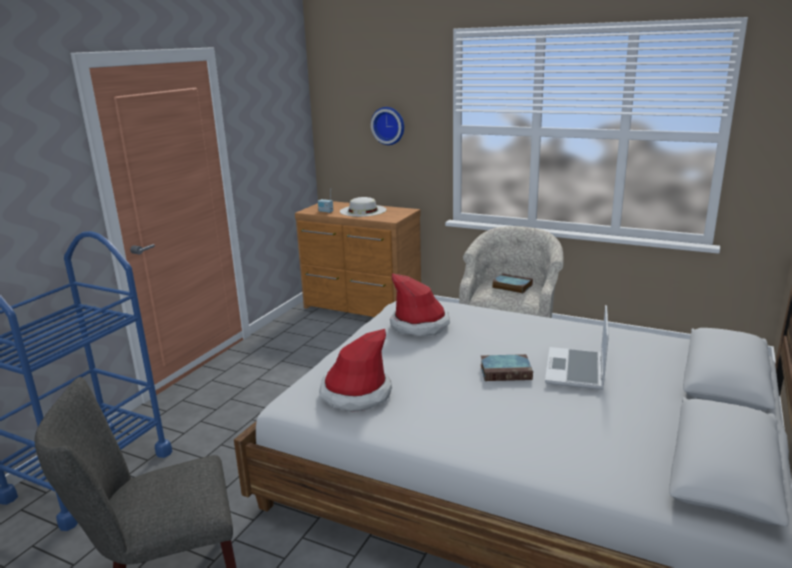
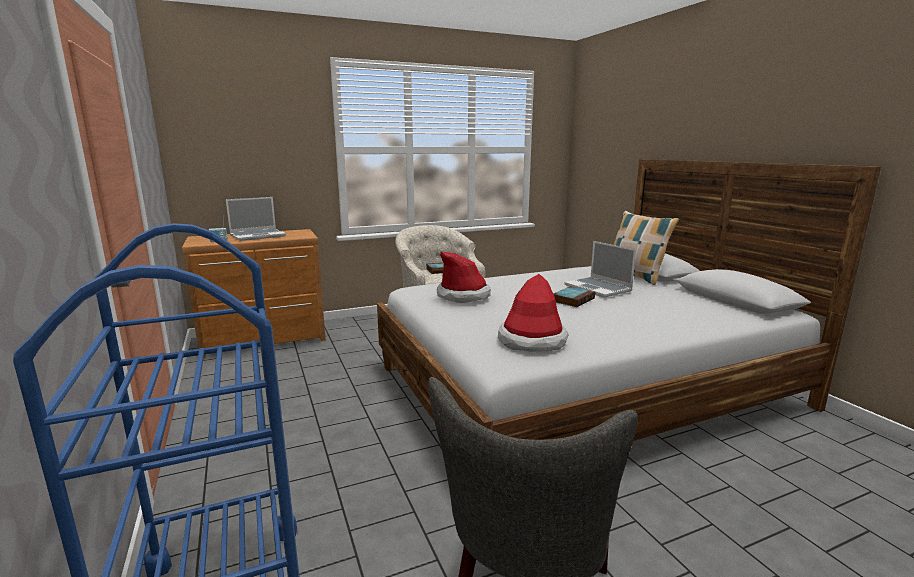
camera: 50 degrees left, 5 degrees down
(363, 210) = (258, 236): white hat -> laptop
(388, 125) = (266, 149): wall clock -> none
(682, 374) = (635, 276): none -> pillow

